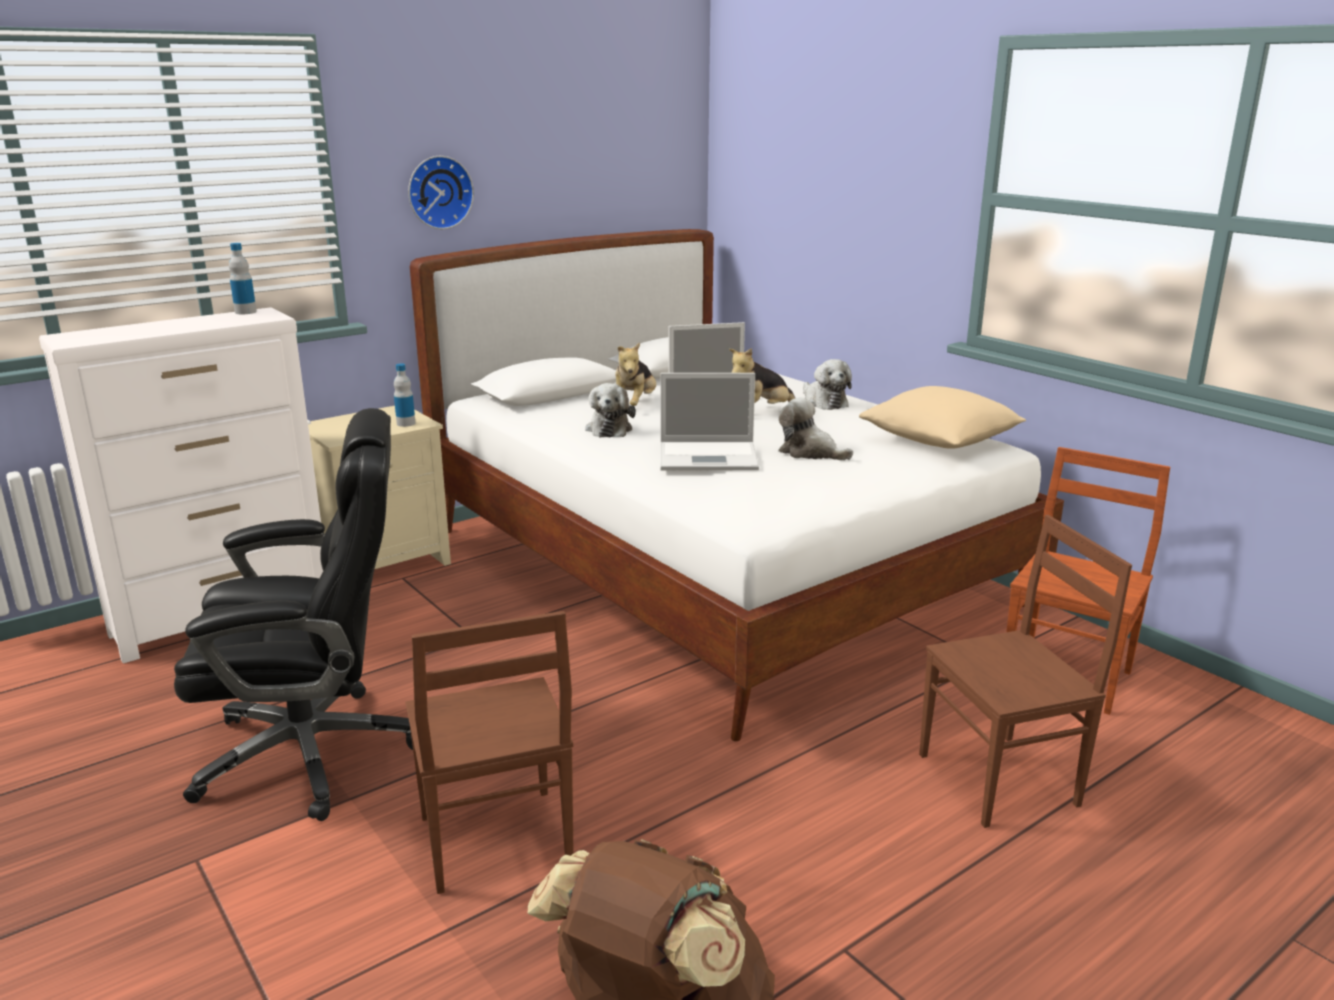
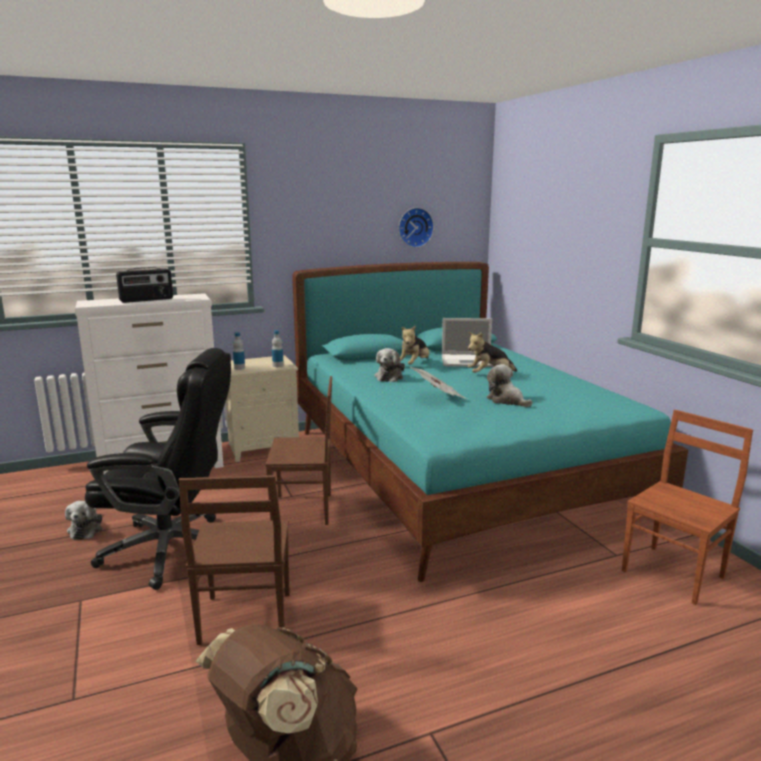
camera: 15 degrees right, 5 degrees down
(177, 327) = (146, 300): none -> radio
(245, 312) = (189, 295): bottle -> bottle (239, 368)
(438, 192) = (313, 233): wall clock -> wall clock (415, 227)
(710, 457) = (438, 397): laptop -> newspaper
(716, 568) = (457, 472): white bed -> turquoise bed
(824, 402) = (536, 371): plush toy -> plush toy (86, 529)
(940, 442) = (600, 401): beige pillow -> none
(1001, 780) = (593, 637): brown chair -> brown chair (303, 510)

